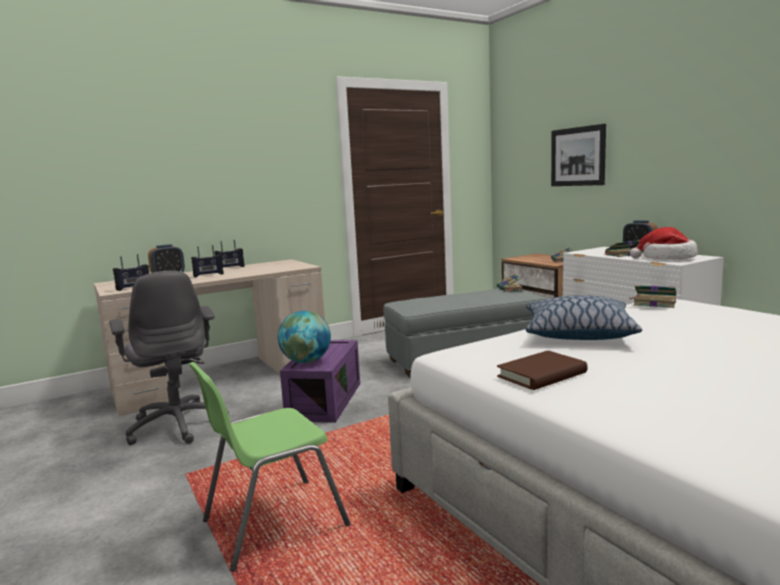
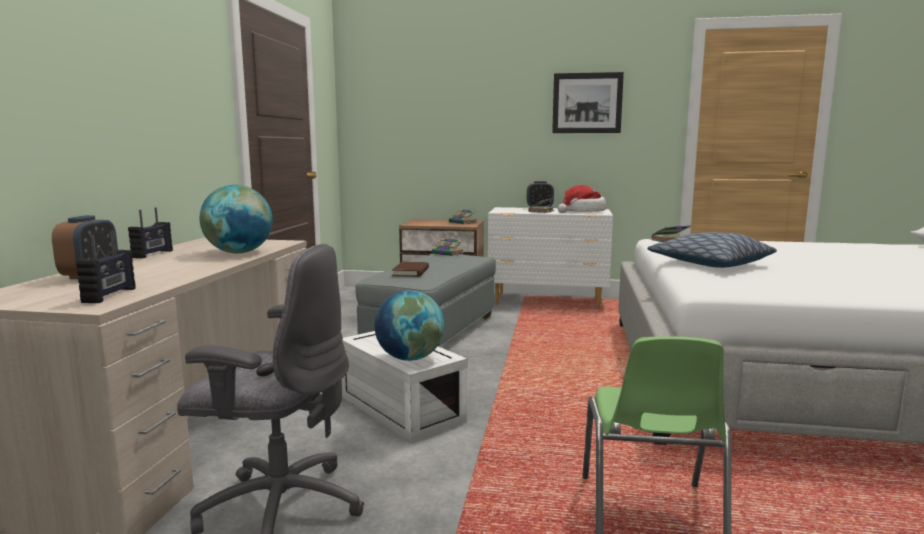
camera: 50 degrees left, 0 degrees up
(208, 275) = (170, 265): radio -> none
(259, 271) = (239, 252): none -> globe
(324, 400) = (398, 409): purple storage box -> white storage box
(542, 375) = (804, 288): brown book -> brown book (411, 272)
(577, 156) = (460, 120): picture -> picture (587, 103)

